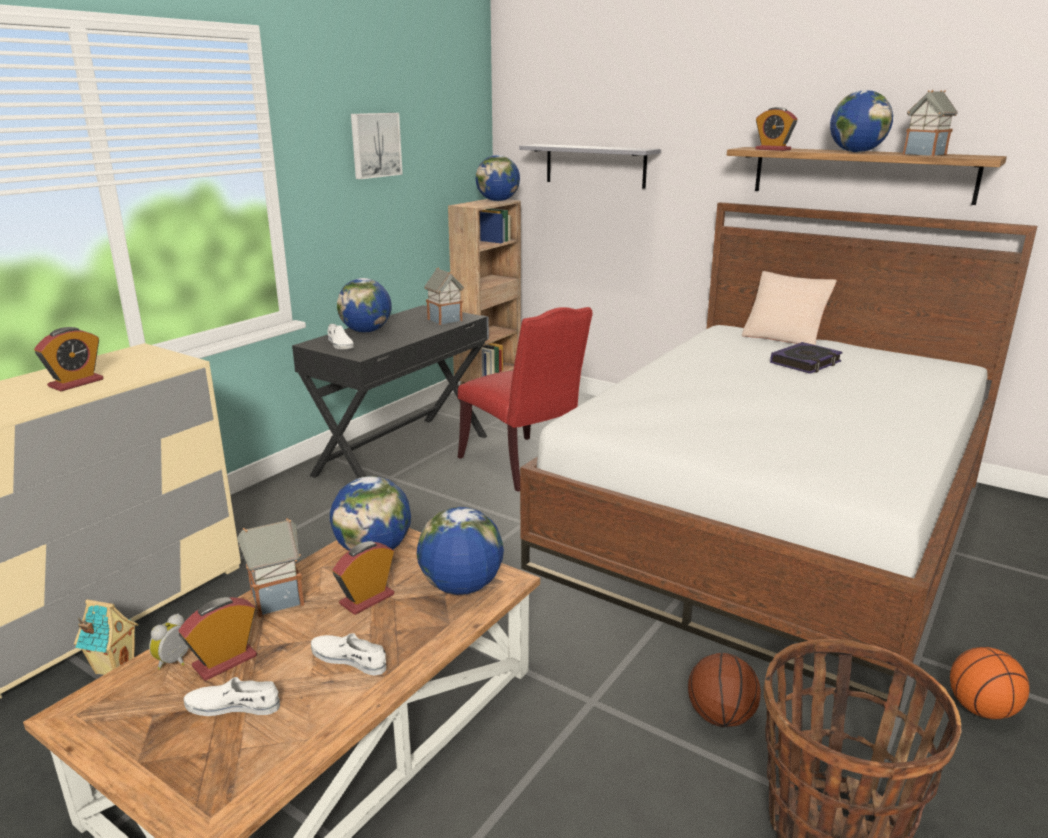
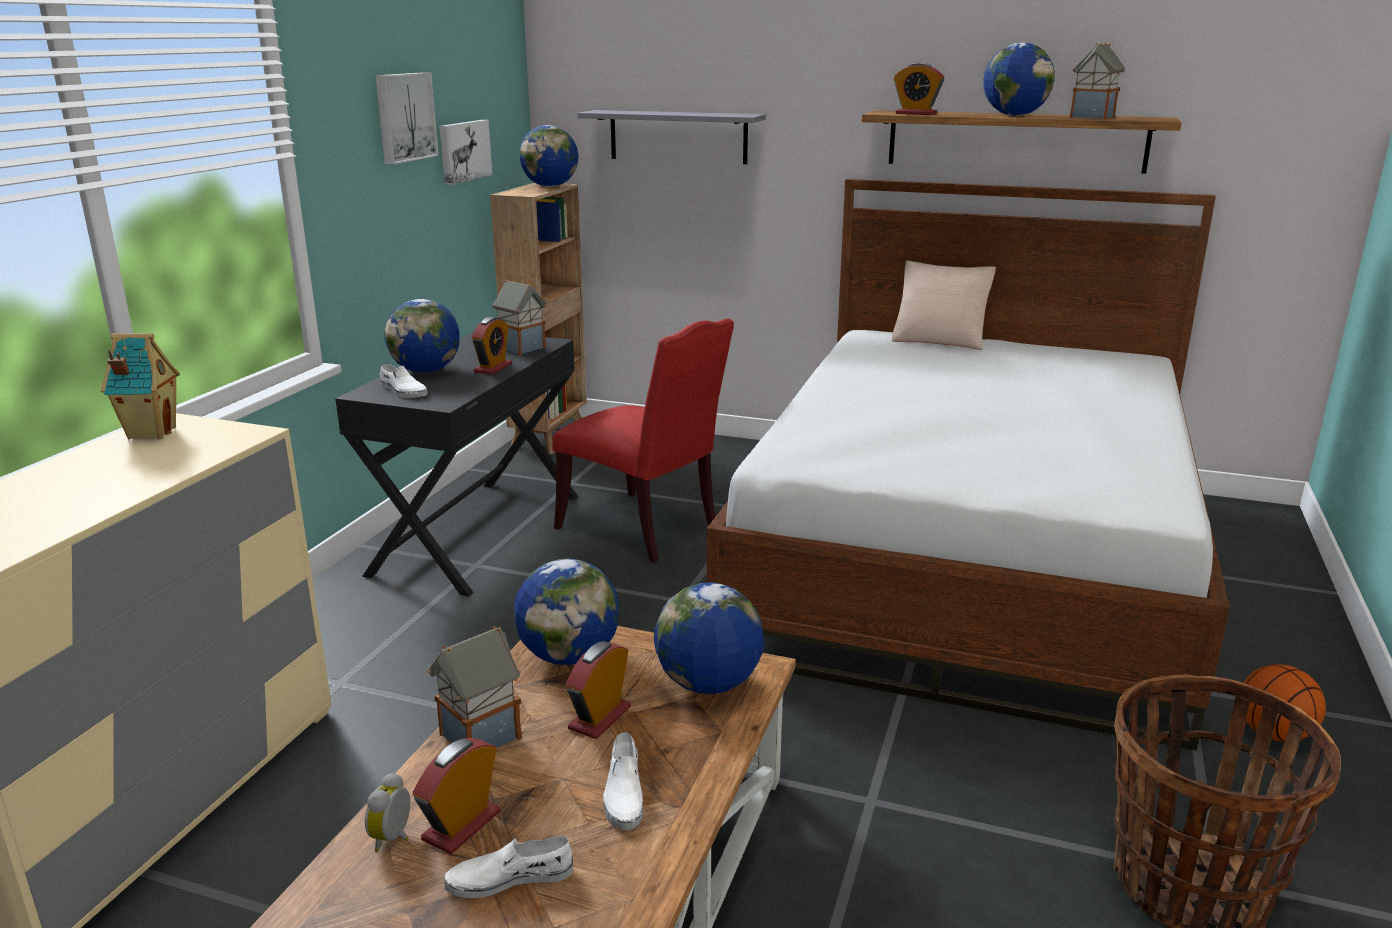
camera: 15 degrees left, 0 degrees up
(76, 383) = (117, 477): alarm clock -> alarm clock (493, 368)
(114, 667) = (218, 873): toy house -> toy house (151, 433)
(349, 659) = (623, 793): white shoe -> white shoe turned 105 degrees counterclockwise
(427, 172) = (463, 151): none -> picture
(721, 717) = (1020, 791): basketball -> none
(805, 363) = (984, 368): book -> none

